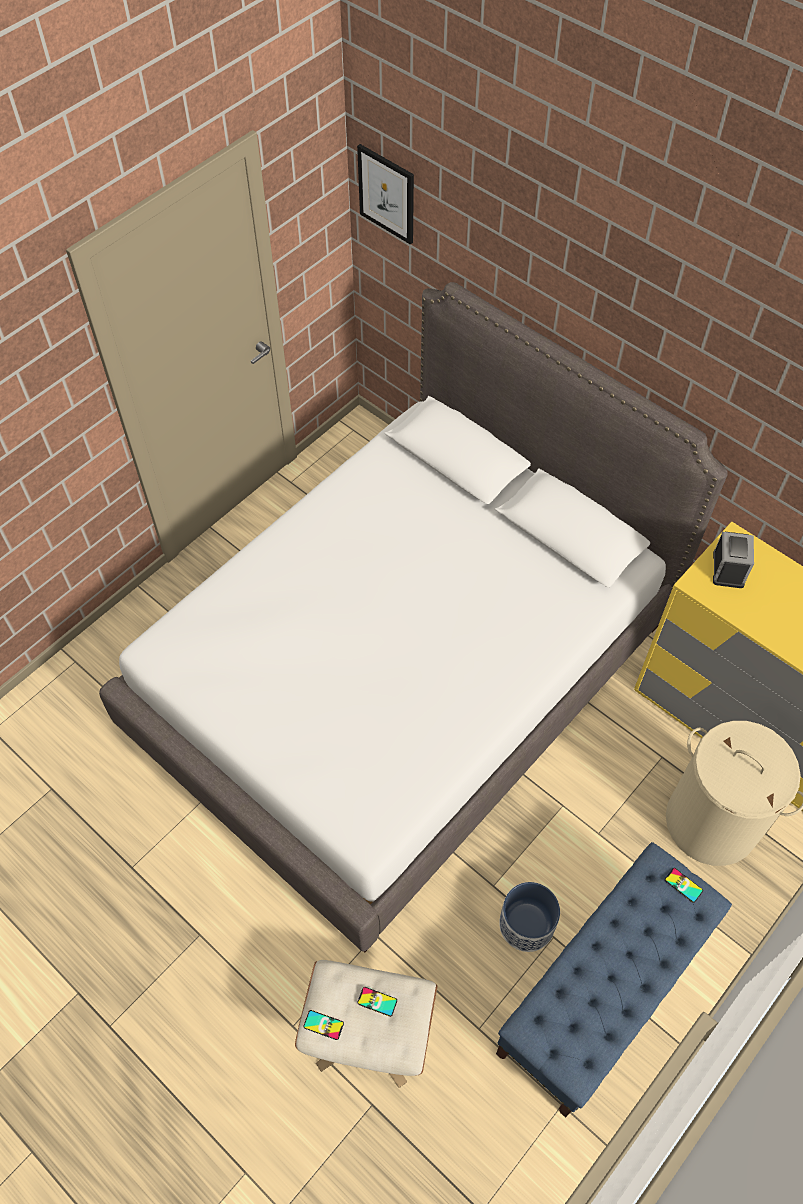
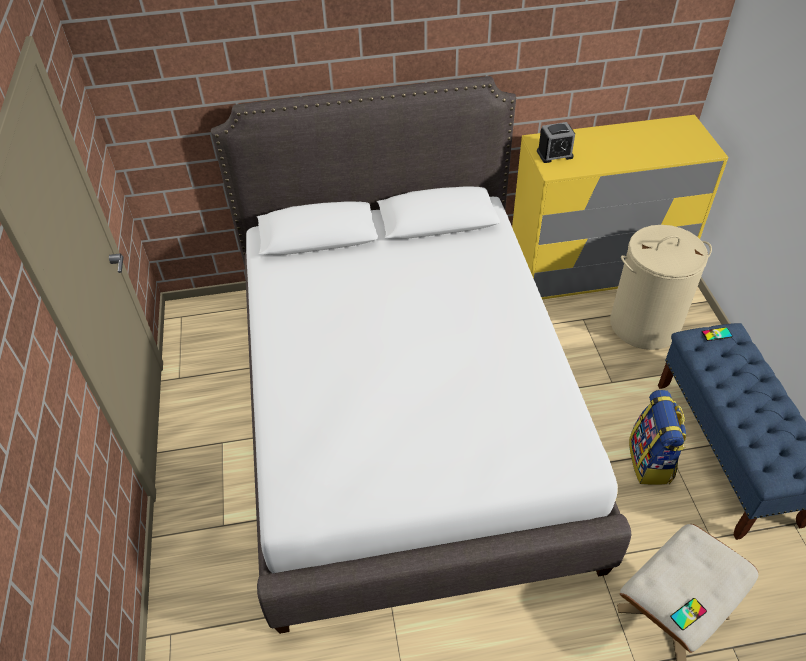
camera: 50 degrees left, 10 degrees down
(377, 1001) = (689, 564): phone -> none
(387, 194) = (134, 73): picture -> none
(526, 925) = (651, 461): planter -> backpack
(728, 569) = (554, 154): alarm clock -> alarm clock turned 120 degrees clockwise

